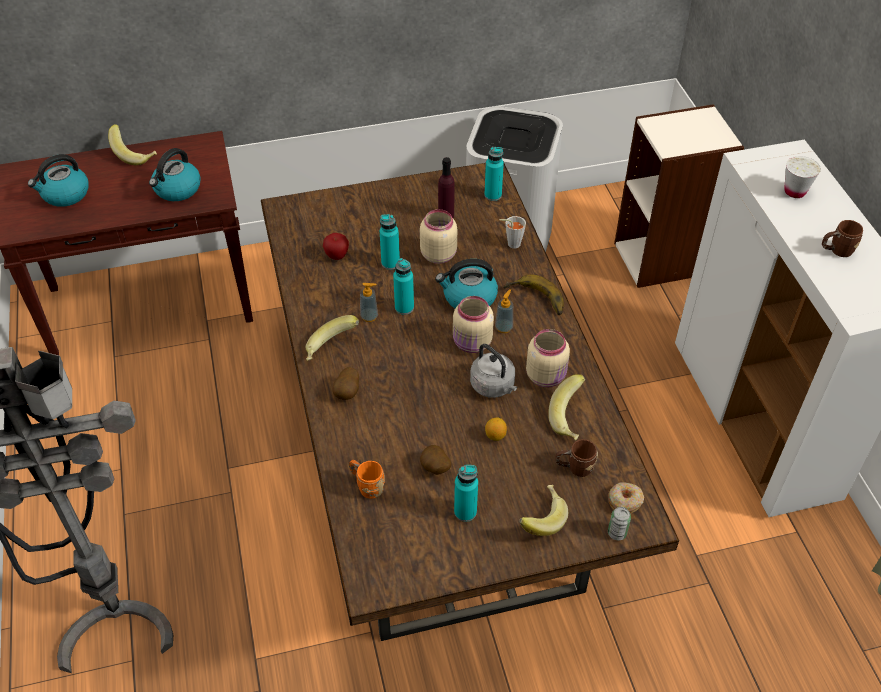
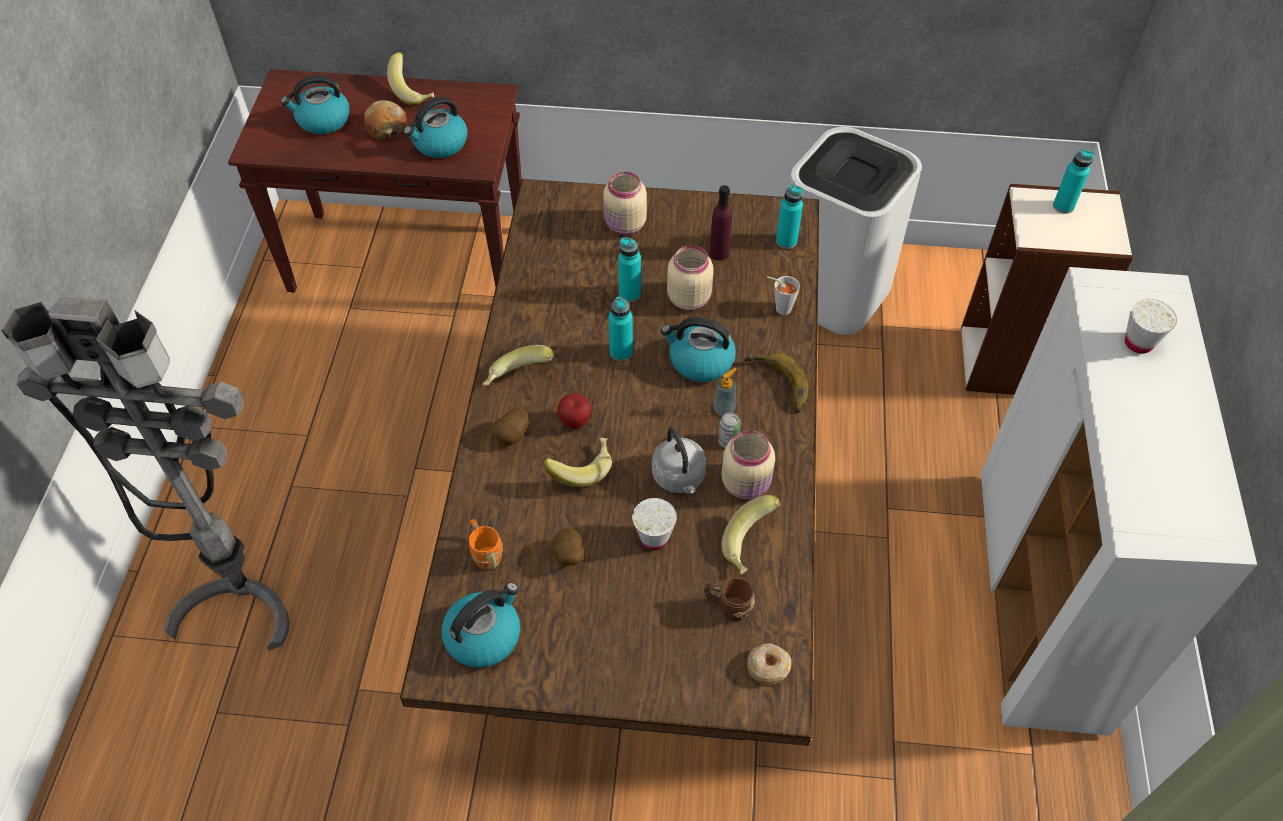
camera: 20 degrees right, 5 degrees up
(123, 186) = (386, 126): none -> bread
(337, 256) = (574, 269): apple -> apple (575, 422)
(369, 316) = (577, 352): soap dispenser -> none
(396, 548) = (484, 635): none -> kettle
(465, 512) = (578, 619): turquoise bottle -> turquoise bottle (1063, 206)
(472, 343) = (678, 418): beige jar -> beige jar (625, 225)
(495, 435) = (654, 538): lemon -> white cup
(540, 518) = (660, 655): banana -> banana (580, 469)
(617, 533) = (740, 703): can -> can (728, 441)
(836, 251) = (1155, 438): brown mug -> none

